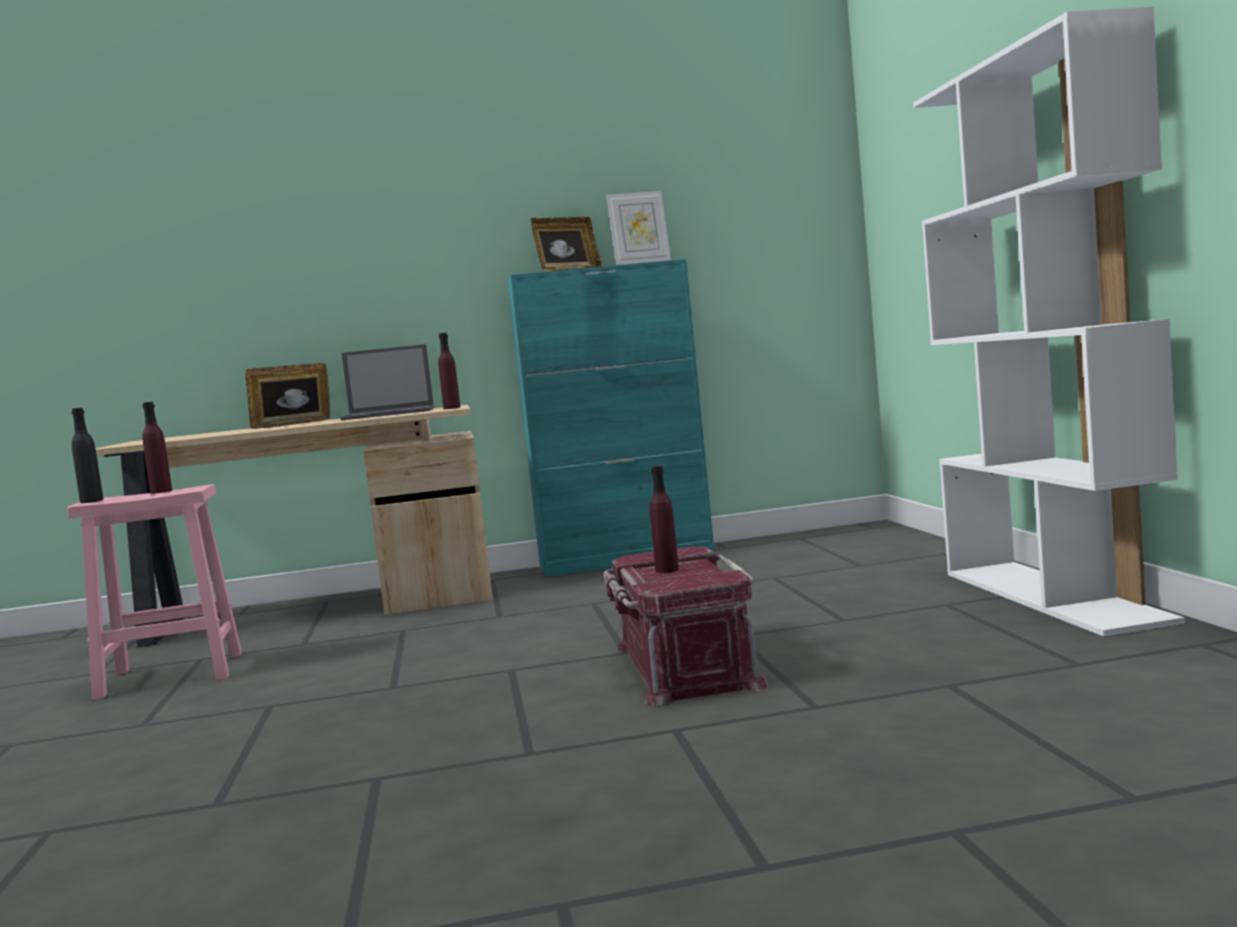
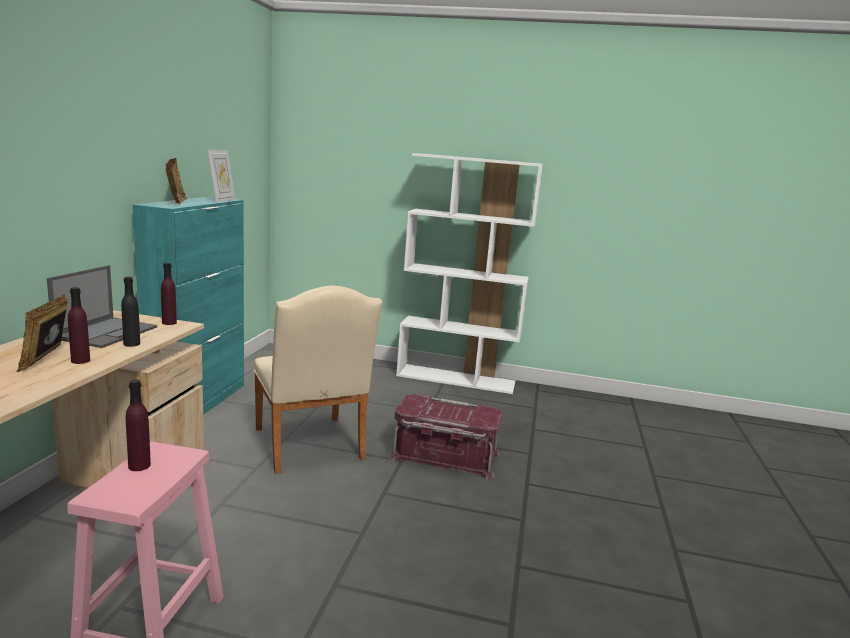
camera: 70 degrees left, 10 degrees up
(92, 501) = (128, 500): black bottle -> black bottle (131, 344)
(589, 615) = (310, 447): none -> beige chair
(667, 570) = (441, 412): purple bottle -> purple bottle (80, 361)

